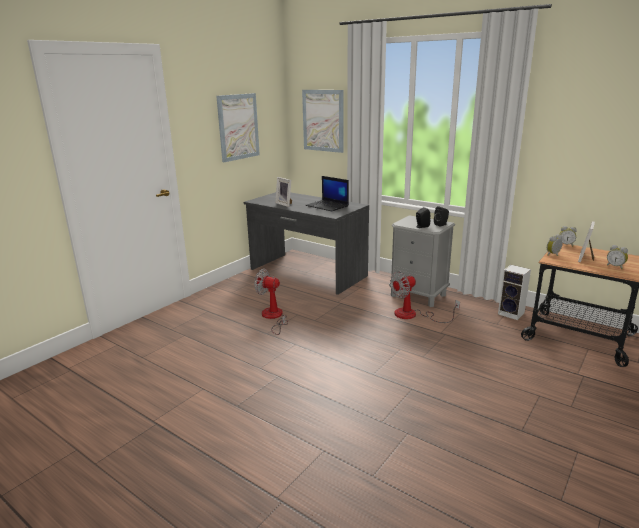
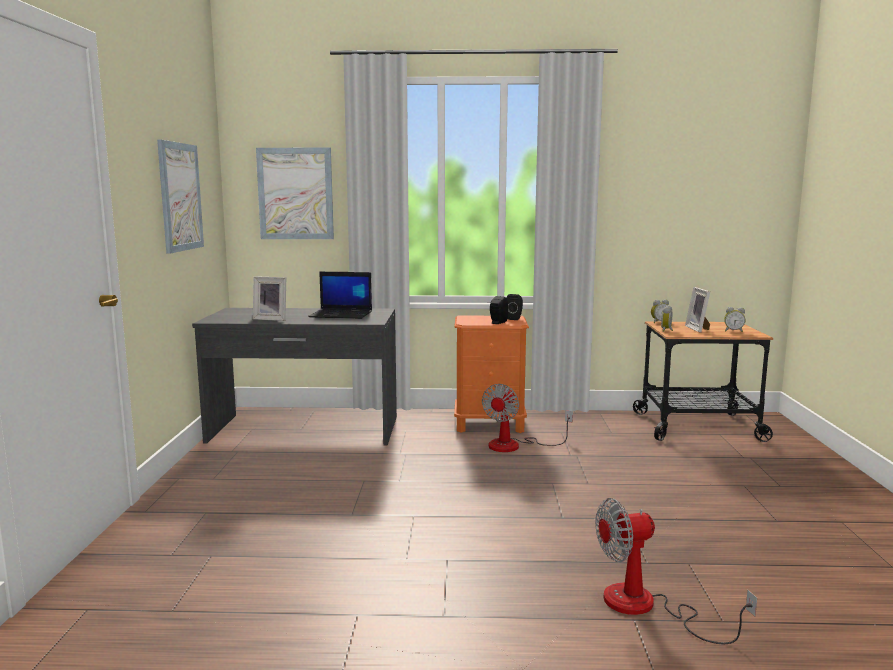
camera: 35 degrees left, 10 degrees down
(273, 317) = (333, 493): fan -> fan (646, 607)
(418, 295) = (490, 424): grey nightstand -> orange nightstand
(512, 314) = (612, 420): speaker -> none

